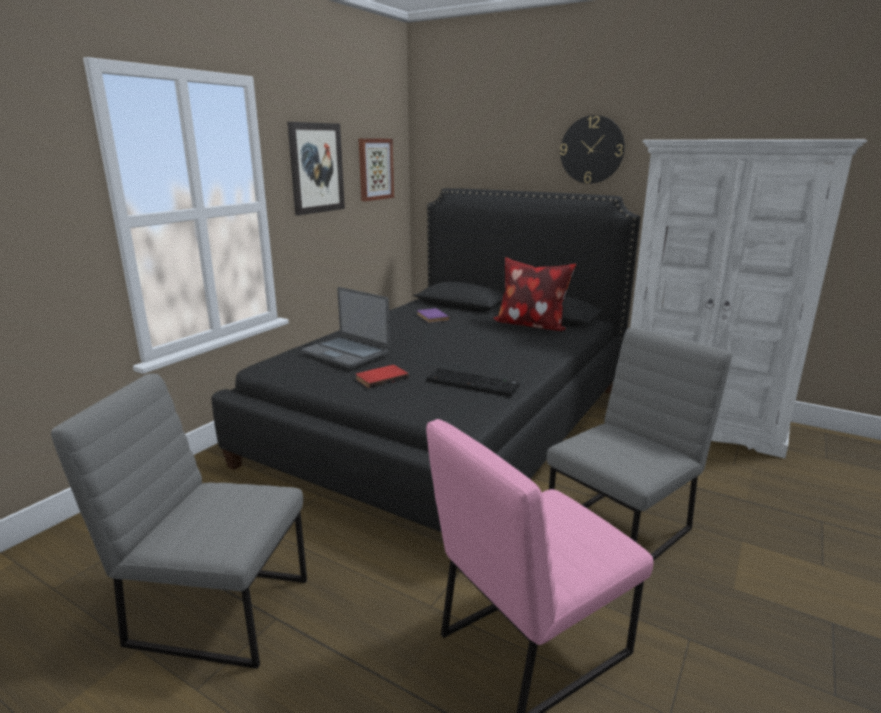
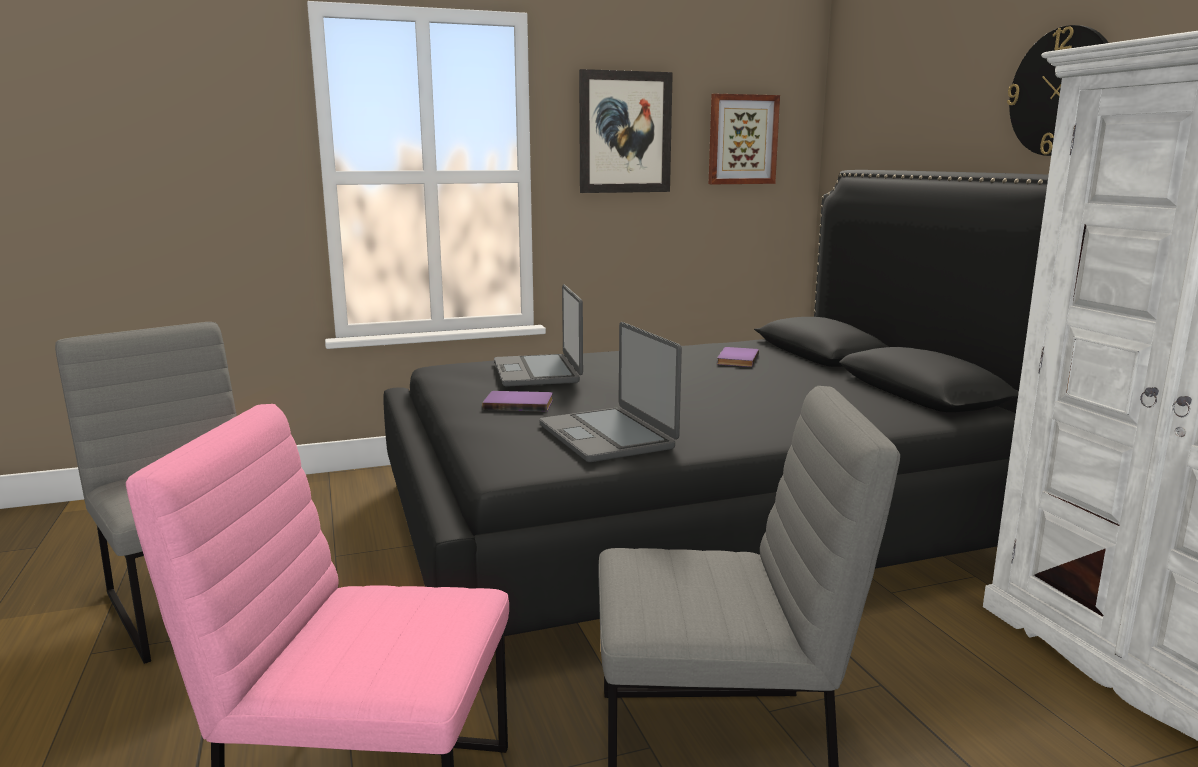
camera: 40 degrees right, 5 degrees down
(381, 378) = (519, 404): red book -> purple book
(474, 383) = (608, 436): keyboard -> laptop
(531, 325) = (862, 395): pillow -> none

